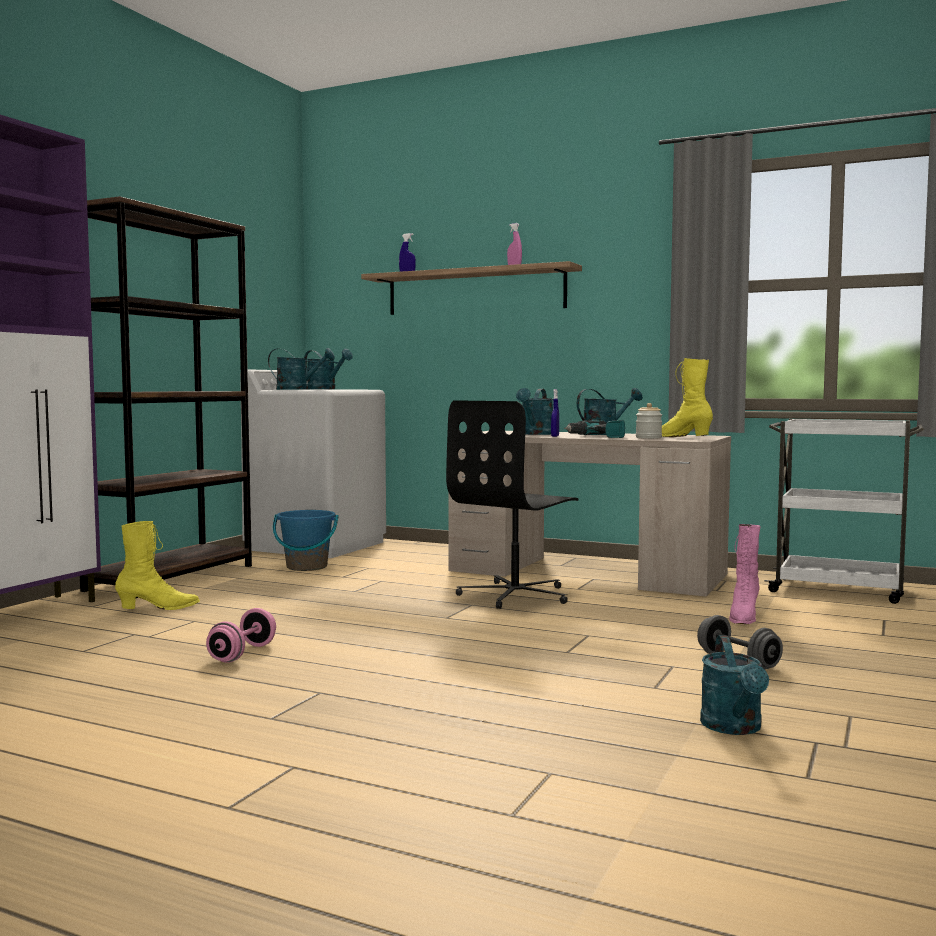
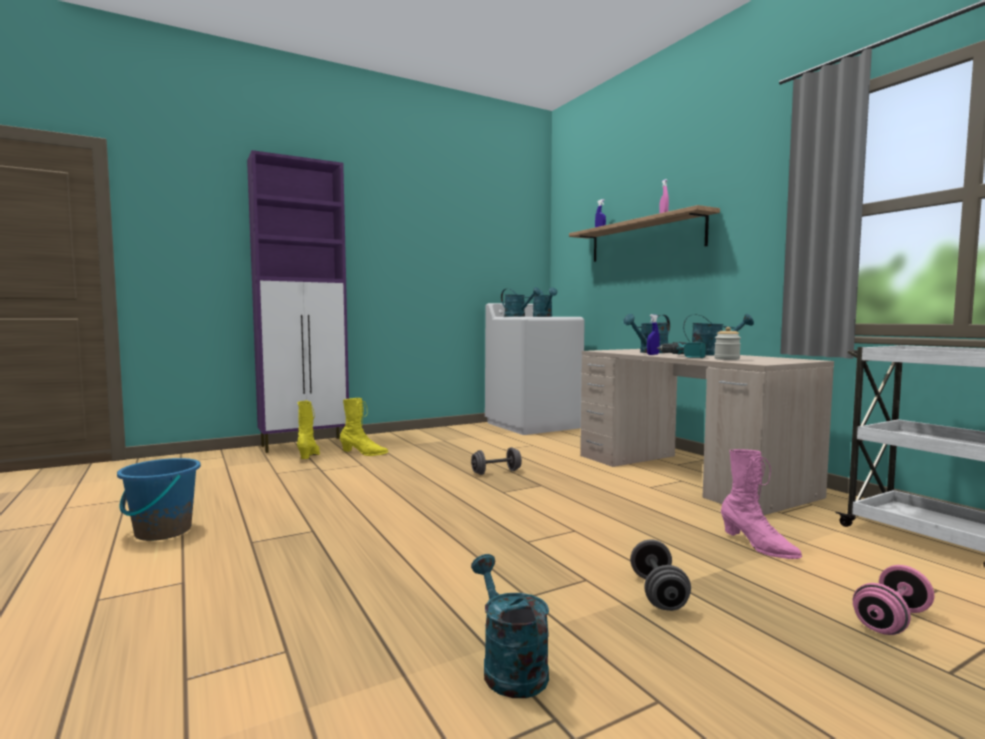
camera: 35 degrees right, 0 degrees up
(172, 577) = (411, 435): brown bookcase -> none
(242, 653) = (336, 492): pink dumbbell -> pink dumbbell (892, 620)
(306, 567) = (496, 439): blue bucket -> blue bucket (162, 531)
(393, 601) = (496, 472): none -> grey dumbbell
(516, 595) = (589, 484): black office chair -> none
(681, 437) = (764, 360): yellow boot -> yellow boot (309, 456)
(734, 728) = (509, 667): turquoise watering can -> turquoise watering can turned 120 degrees clockwise
(743, 617) = (758, 546): pink boot -> pink boot turned 90 degrees counterclockwise

